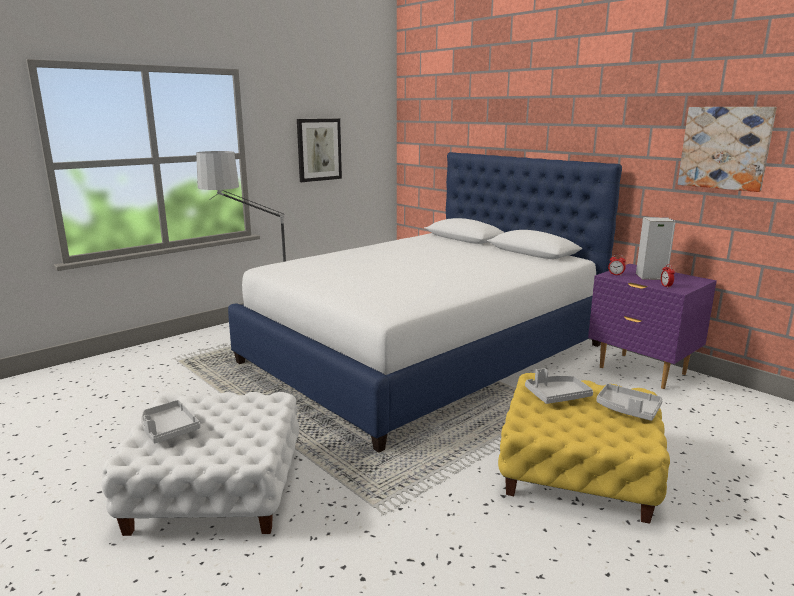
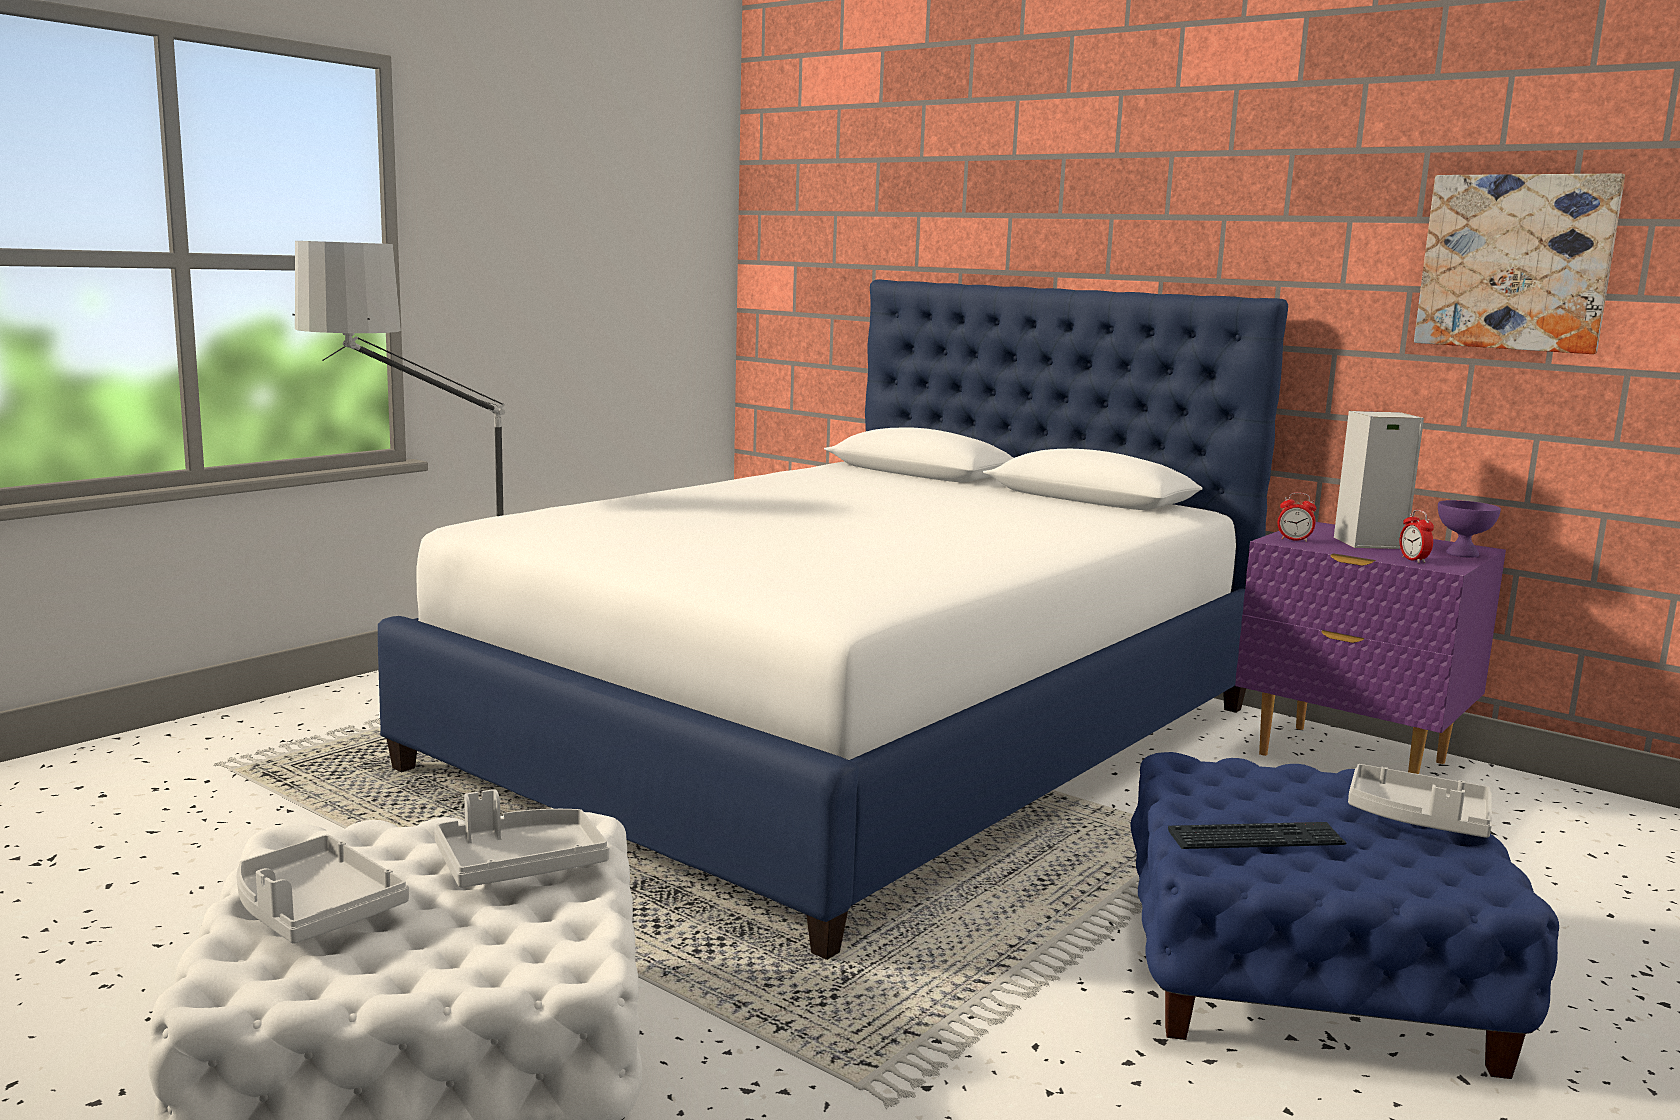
camera: 10 degrees left, 5 degrees down
(319, 149) = (568, 264): picture -> none
(549, 416) = (1256, 839): none -> keyboard
(557, 396) = (1250, 797): grey tray -> grey tray (519, 865)
(578, 470) = (1306, 973): yellow ottoman -> blue ottoman
(693, 283) = (1463, 554): none -> purple bowl

